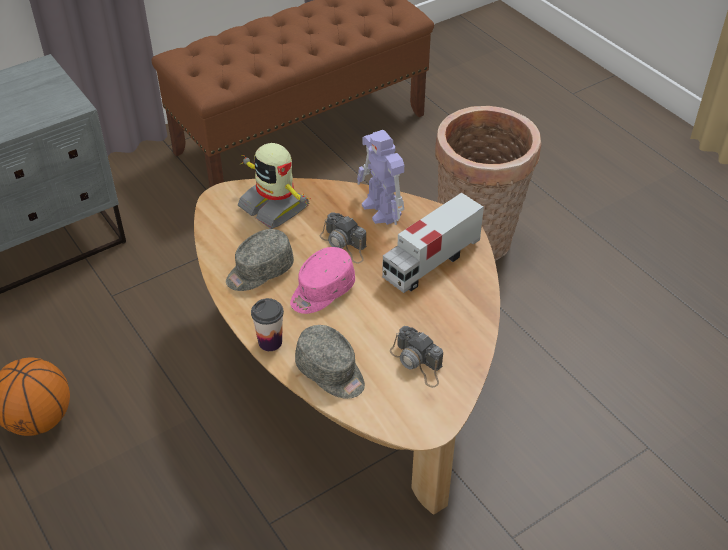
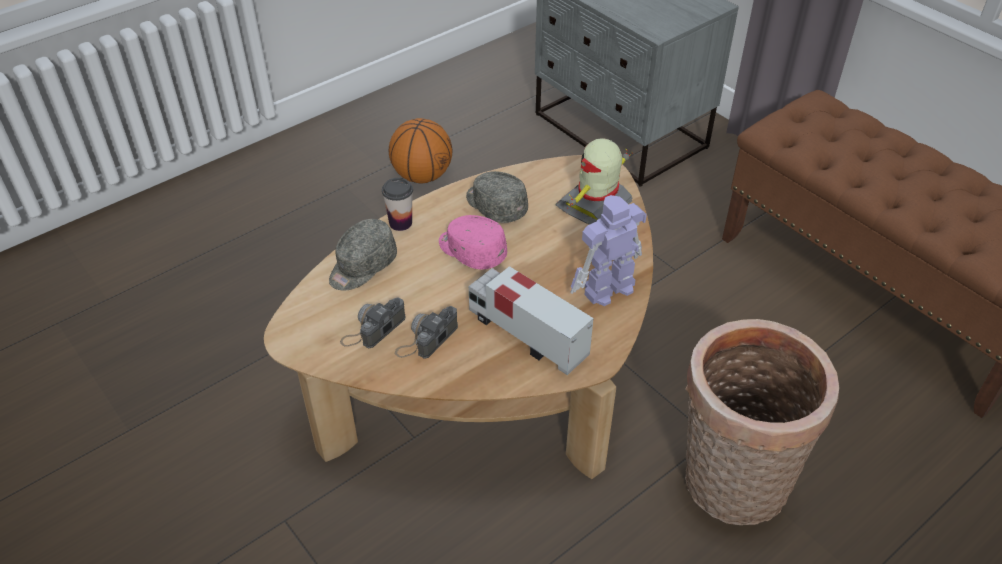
camera: 85 degrees right, 0 degrees up
(344, 244) = (544, 263): camera -> camera (427, 339)

